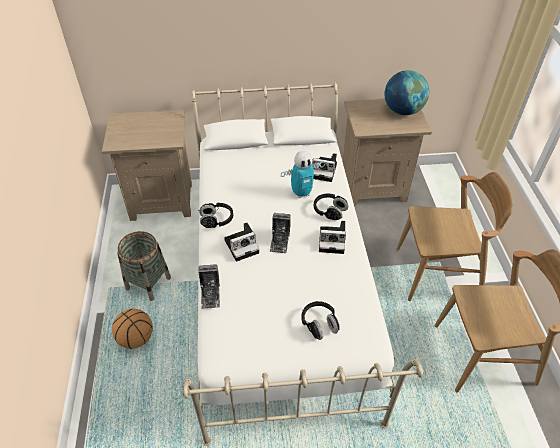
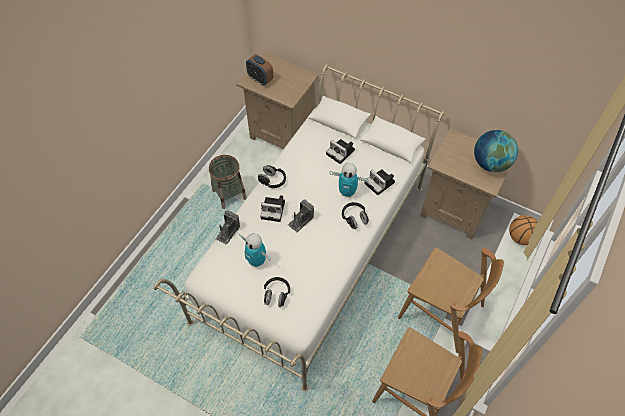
camera: 35 degrees right, 10 degrees up
(126, 137) = (260, 79): none -> alarm clock
(136, 338) = (196, 229): basketball -> basketball (520, 237)
(268, 304) = (257, 261): none -> toy robot
(333, 241) = (337, 242): camera -> camera (341, 152)

